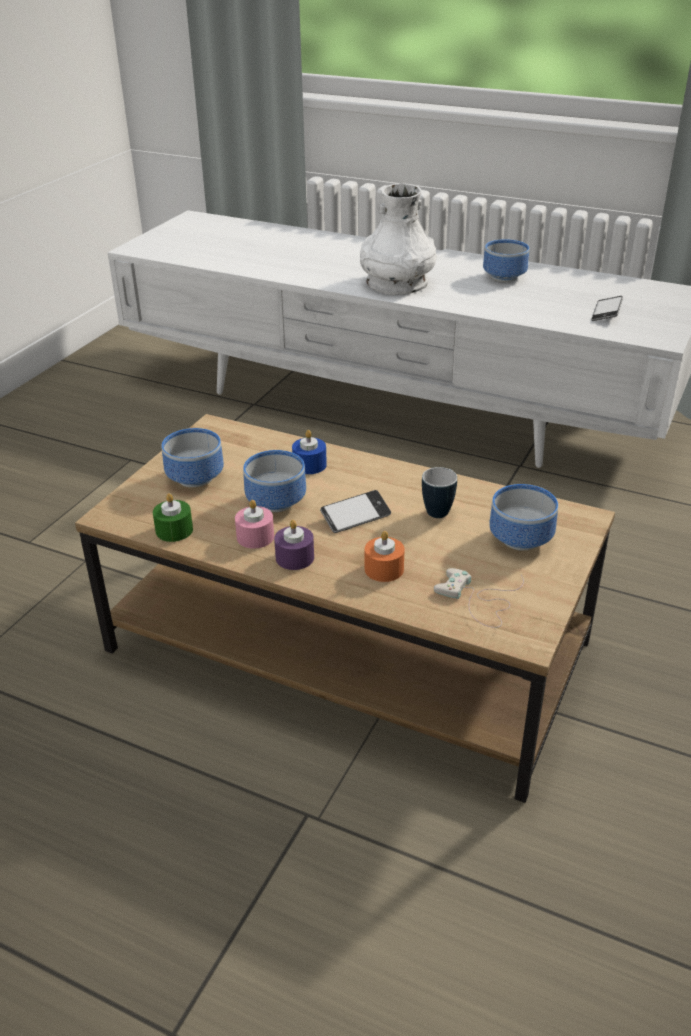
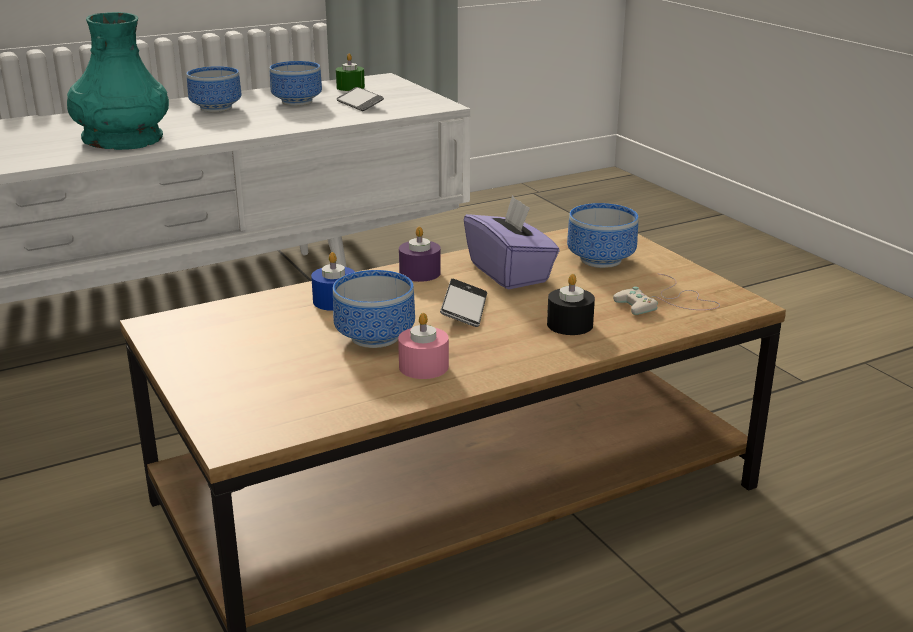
camera: 55 degrees left, 10 degrees down
(174, 530) = (338, 407): green candle -> green candle (350, 87)
(193, 477) = (245, 365): bowl -> bowl (294, 102)
(295, 557) = (492, 358): purple candle -> purple candle (420, 273)
(384, 569) = (570, 324): orange candle -> black candle
(397, 283) = (122, 139): white vase -> turquoise vase
(440, 509) = (510, 273): mug -> purple tissue box

